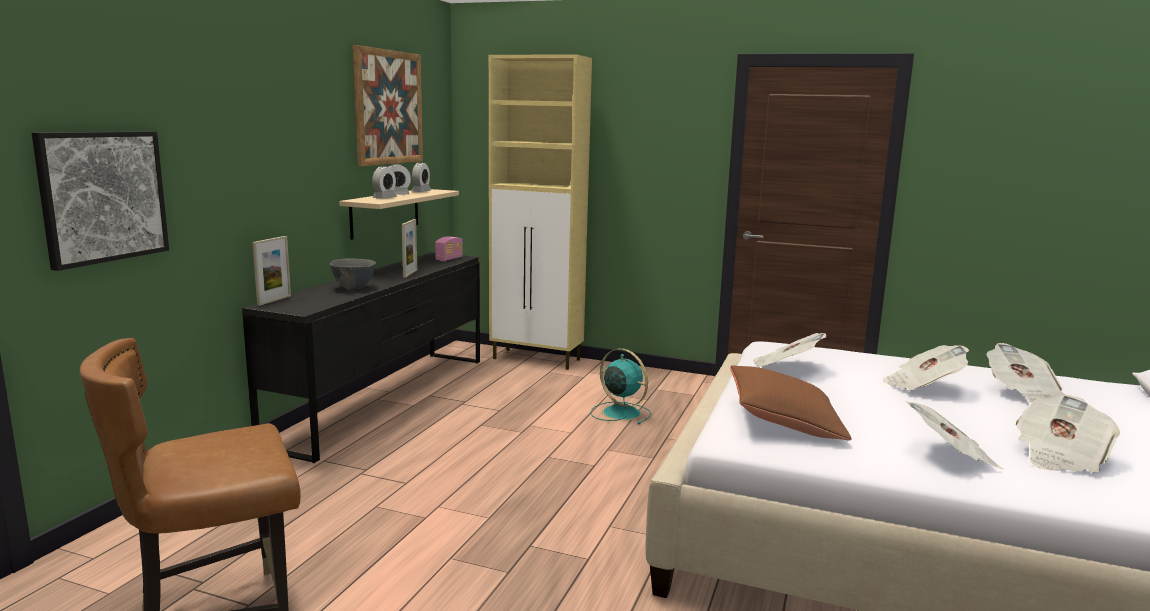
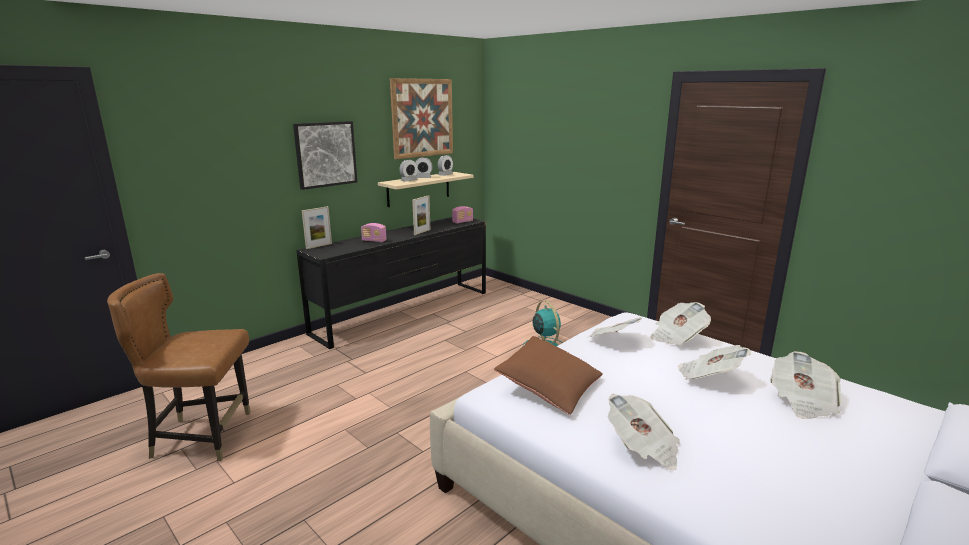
camera: 25 degrees right, 5 degrees up
(103, 196) = (197, 185): picture -> picture (325, 154)
(354, 288) = (374, 241): grey bowl -> radio
(537, 359) = (525, 296): beige cabinet -> none
(1059, 457) = (749, 471): newspaper -> newspaper (677, 337)

